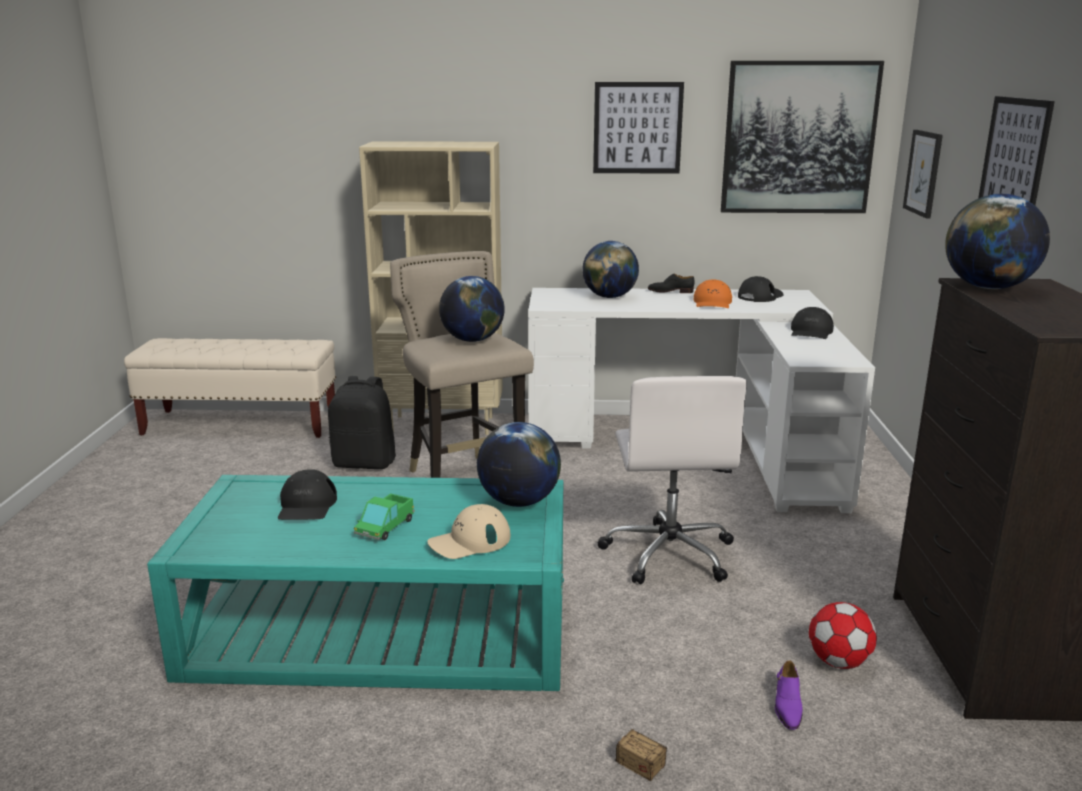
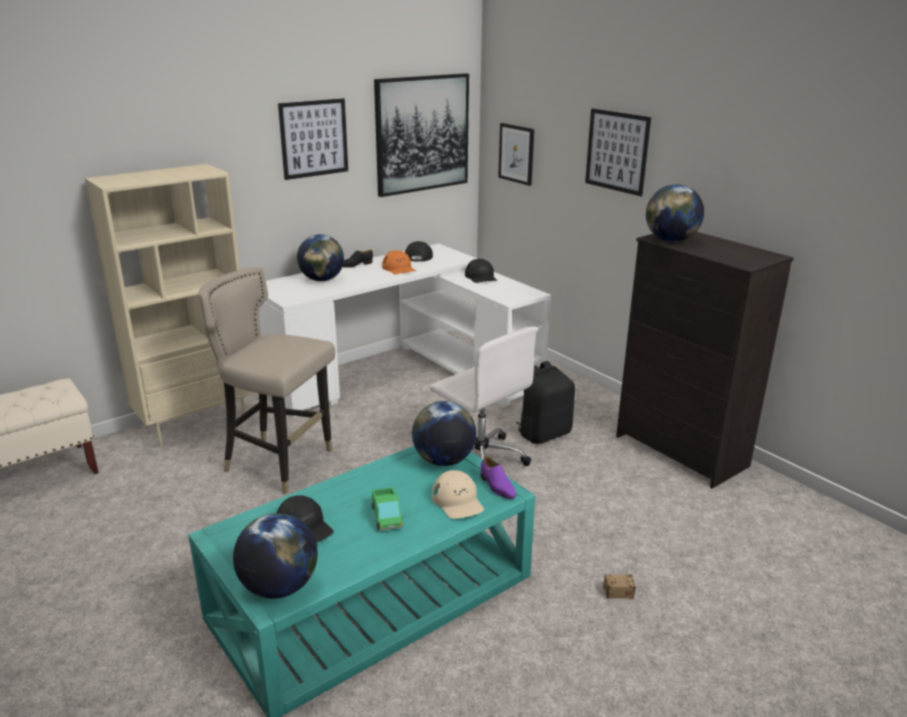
camera: 40 degrees left, 5 degrees up
(365, 463) = (175, 480): black backpack -> black backpack (544, 433)
(469, 541) = (457, 501): beige cap -> beige cap turned 45 degrees counterclockwise
(472, 340) = (281, 345): globe -> globe (279, 587)
(787, 706) = (641, 522): purple shoe -> purple shoe (497, 486)
(838, 662) = (634, 485): football -> none

